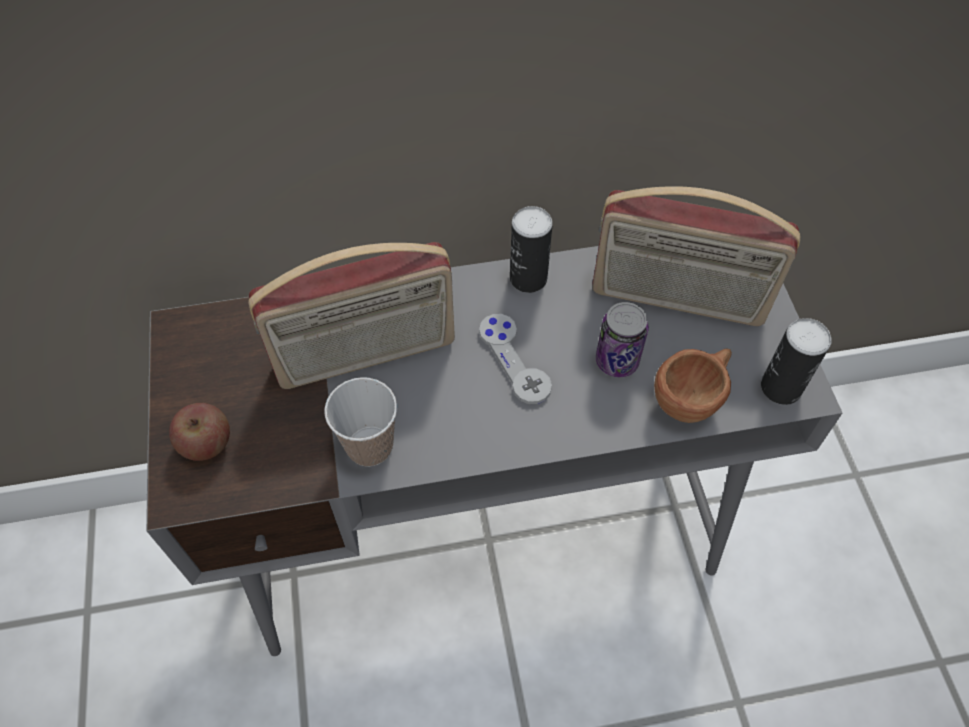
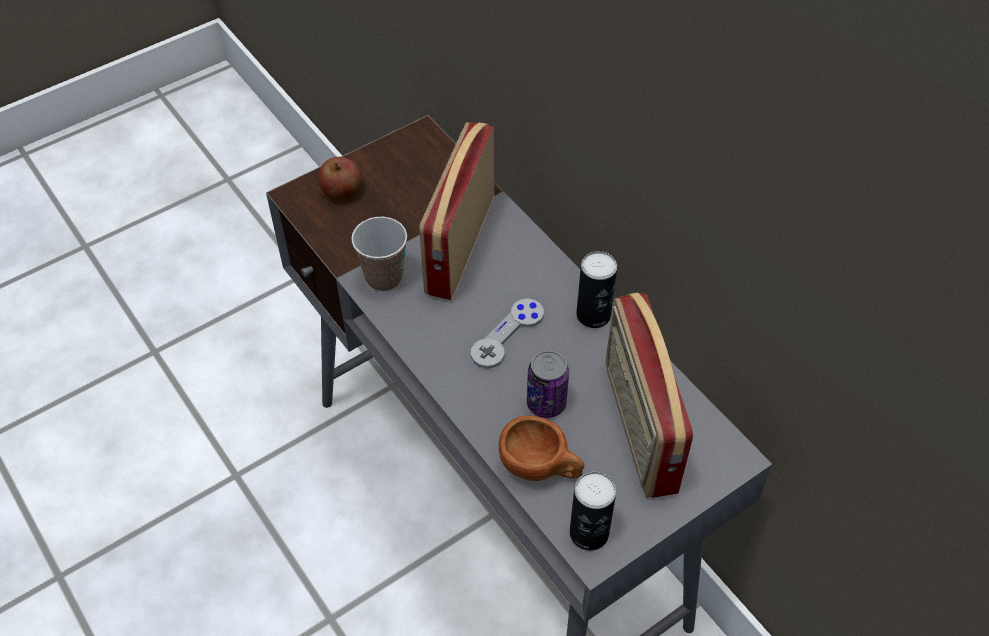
camera: 65 degrees right, 5 degrees down
(366, 355) = (458, 244): radio -> radio turned 60 degrees clockwise

